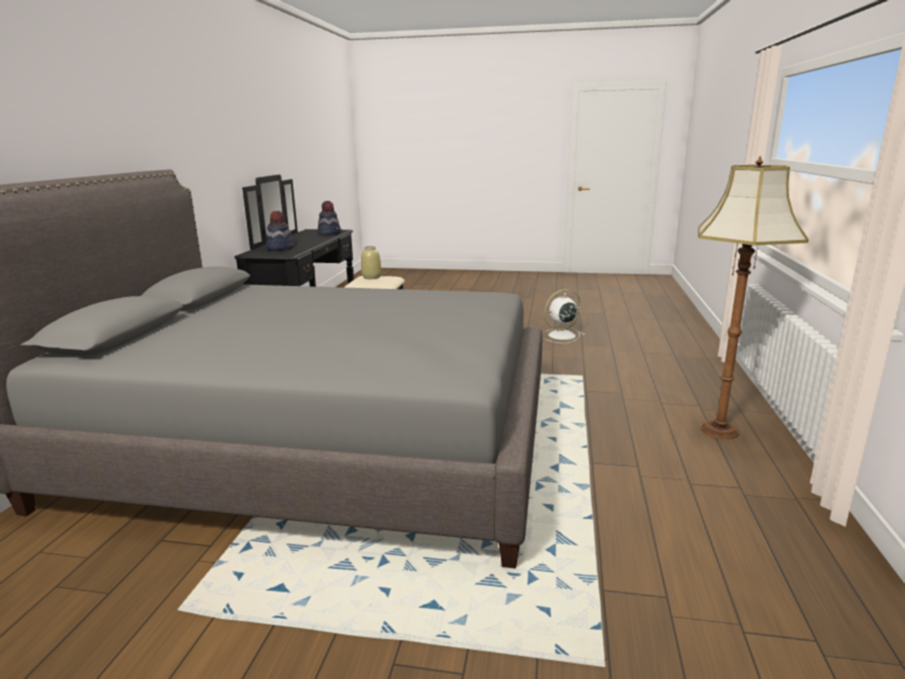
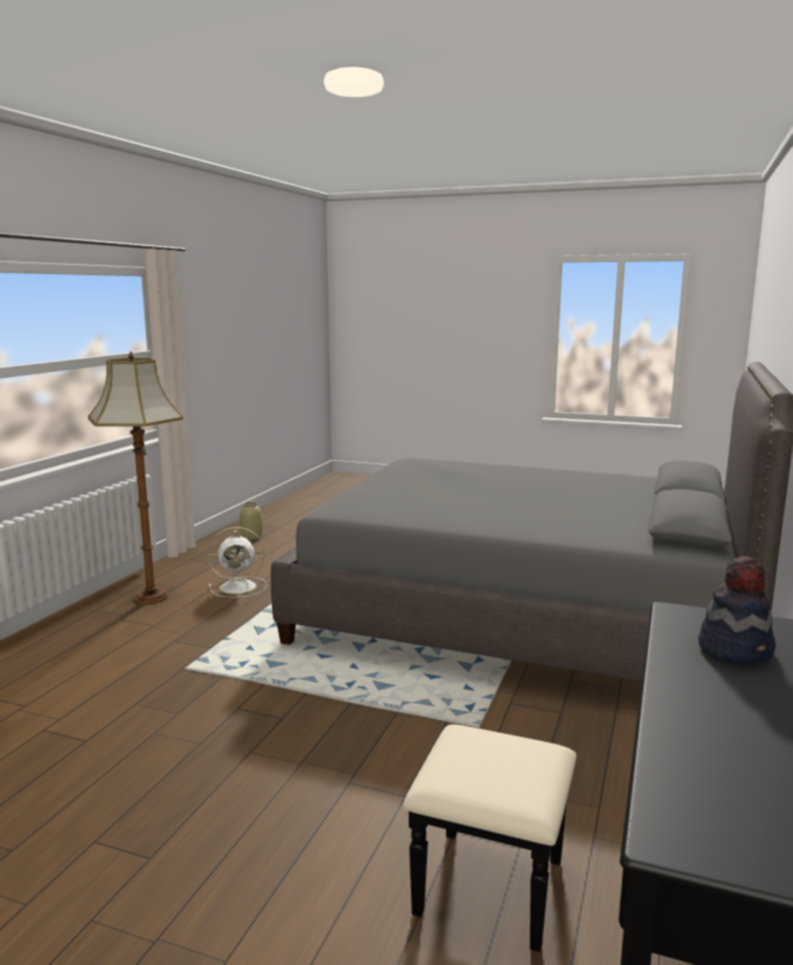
camera: 170 degrees left, 5 degrees down
(329, 233) = (690, 785): hat -> none
(371, 277) = (502, 772): beige vase -> beige vase (251, 537)
(560, 336) = (85, 776): white fan -> white fan (240, 587)

